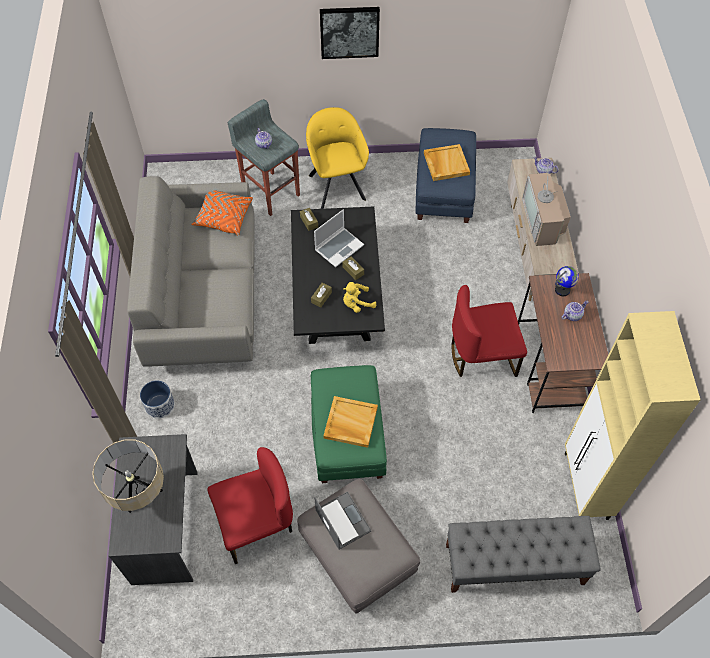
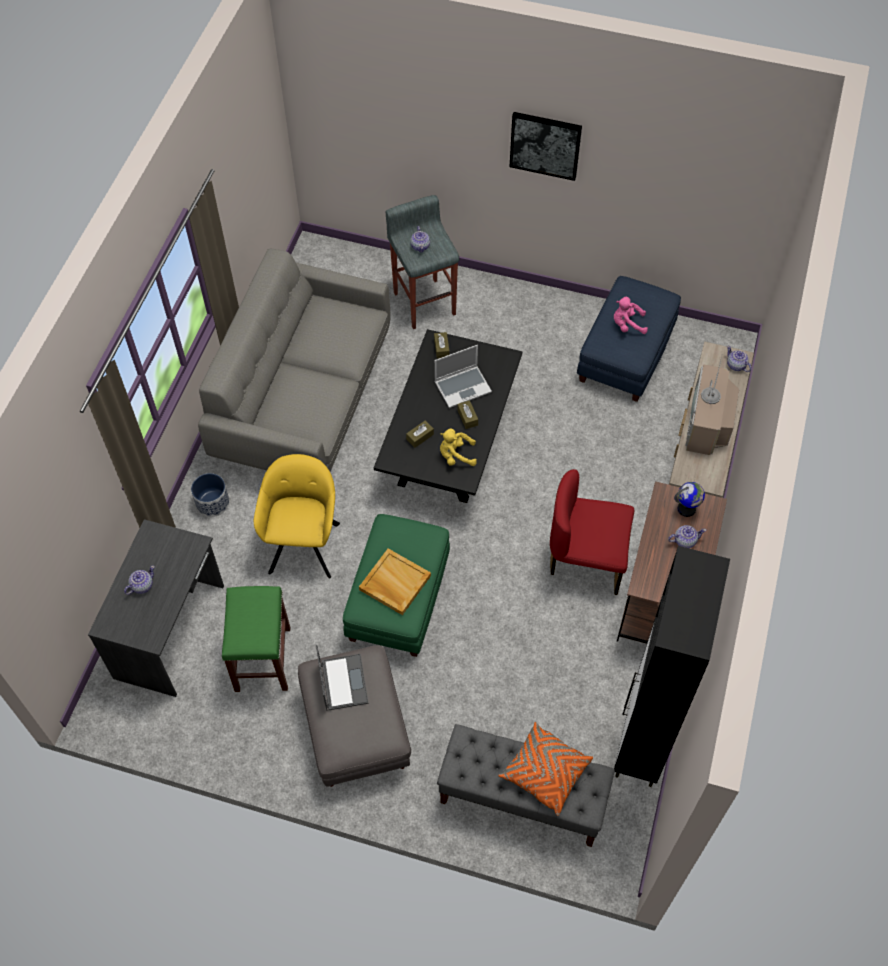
camera: 20 degrees right, 0 degrees up
(140, 496) = (141, 585): beige table lamp -> teapot
(223, 217) = (348, 317): orange pillow -> orange pillow (545, 772)
(256, 524) = (263, 660): red chair -> green stool
(337, 184) = (503, 314): yellow armchair -> yellow armchair (305, 543)
(445, 164) = (627, 325): beige tray -> pink plush toy
(586, 487) = (641, 742): beige cabinet -> black cabinet

